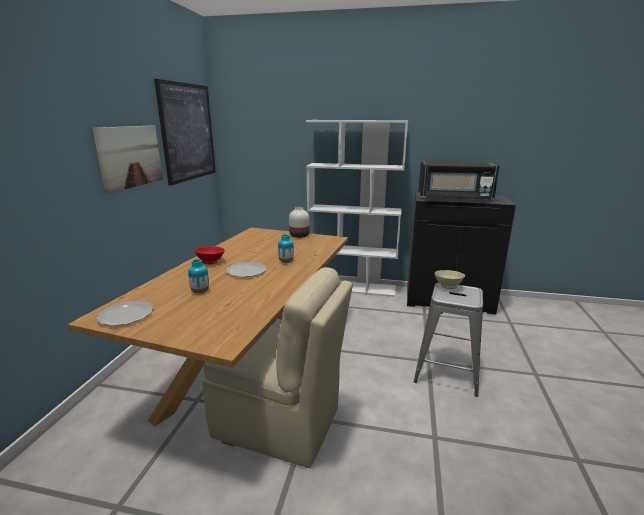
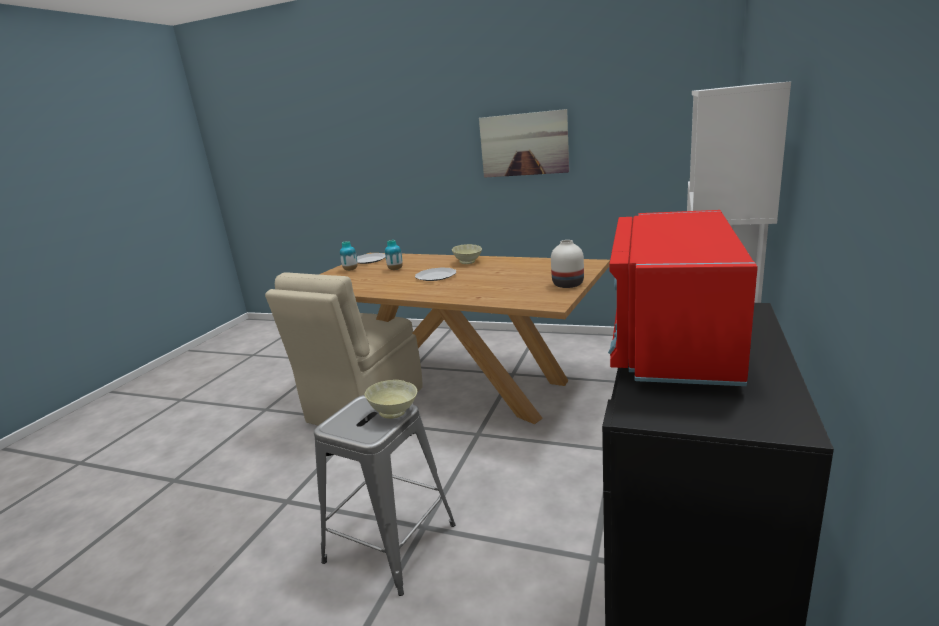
camera: 100 degrees right, 0 degrees up
(188, 132) = (646, 112): picture -> none
(211, 262) = (467, 262): red bowl -> beige bowl
(286, 262) = (457, 287): vase -> vase (350, 270)
(454, 198) = (672, 339): black microwave -> red microwave

